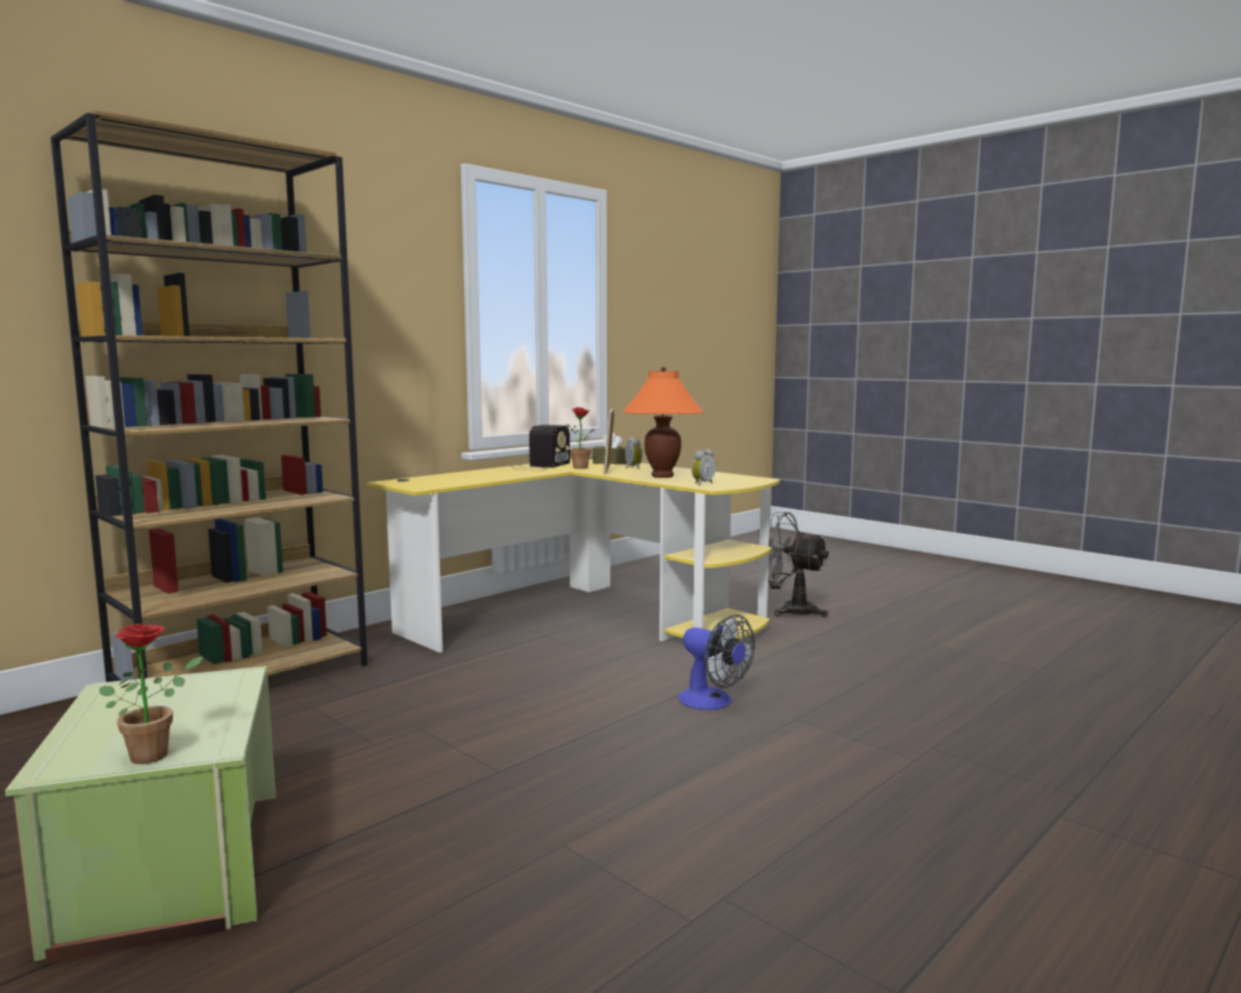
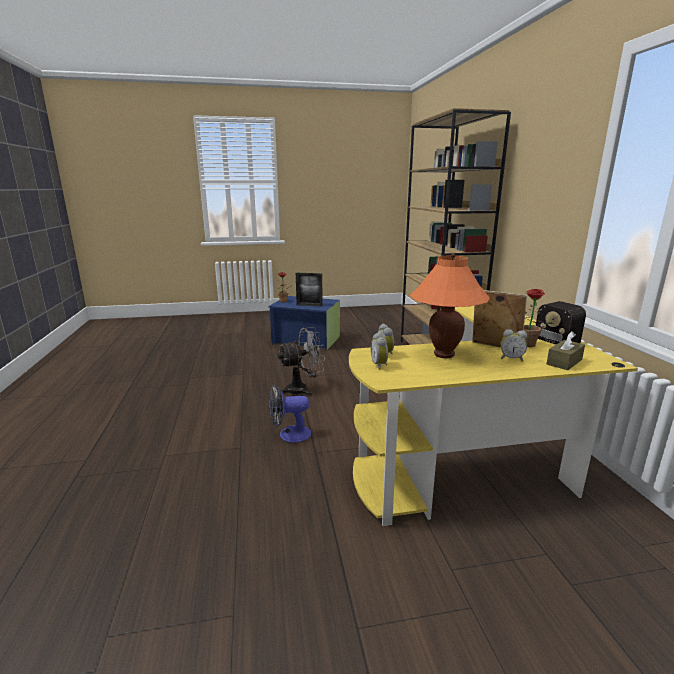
camera: 125 degrees right, 10 degrees up
(168, 868) = (306, 340): green storage box -> blue storage box
(202, 700) = (309, 305): none -> picture frame
(732, 482) = (380, 365): none -> alarm clock
(789, 610) = (424, 580): grey fan -> grey fan (302, 389)

